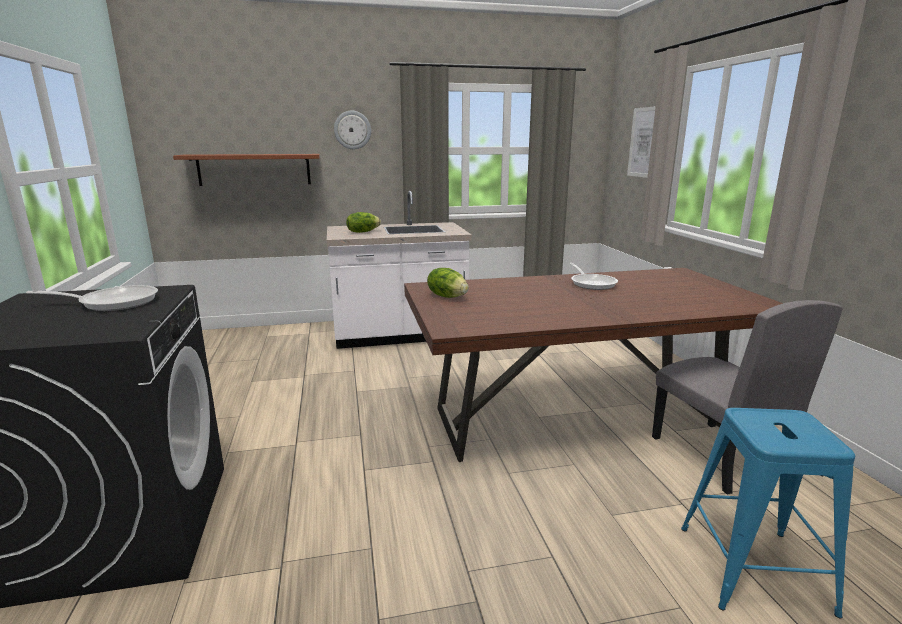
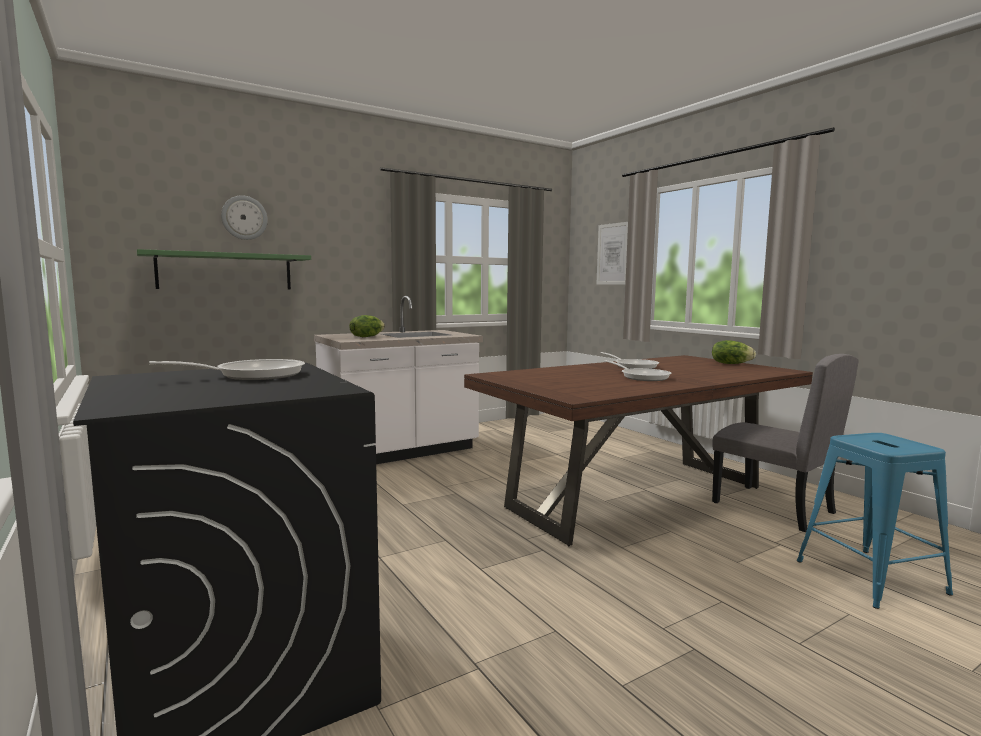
camera: 20 degrees left, 10 degrees down
(254, 169) = (225, 271): brown shelf -> green shelf
(352, 130) = (337, 233): wall clock -> wall clock (244, 218)
(447, 296) = (526, 379): lettuce -> lettuce (731, 364)
(572, 302) = (642, 377): none -> frying pan

